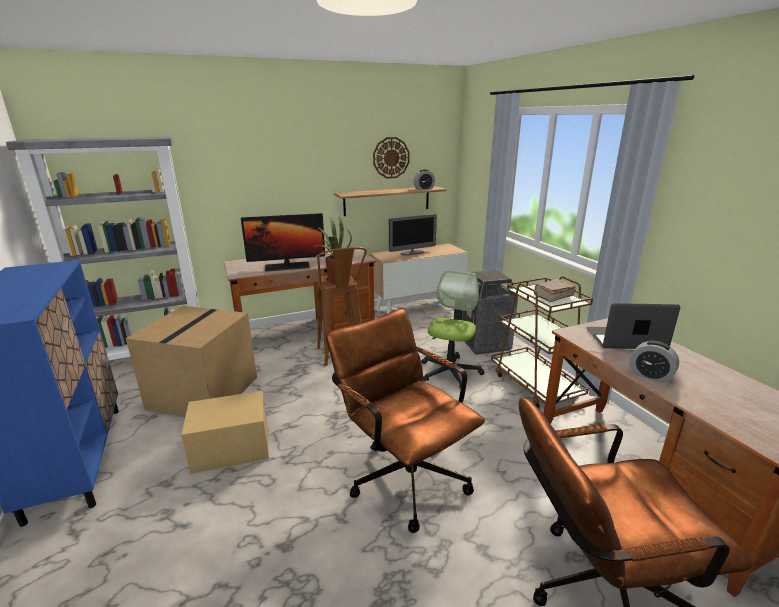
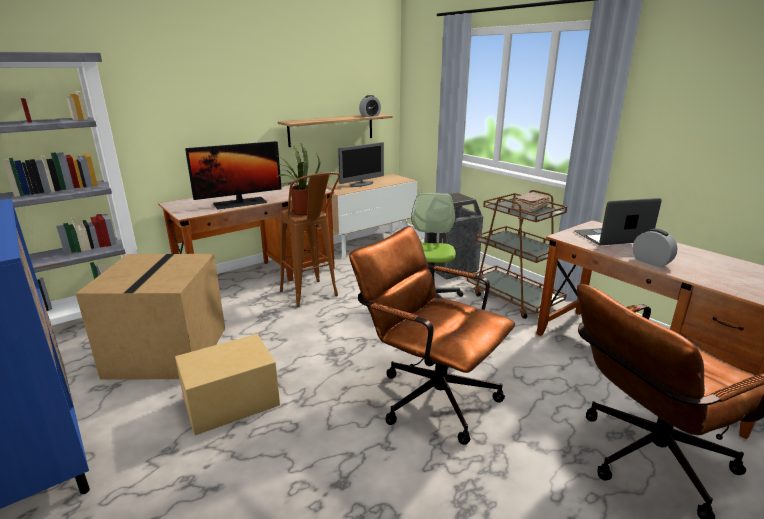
camera: 15 degrees left, 0 degrees up
(391, 158) = (334, 83): wall clock -> none
(650, 375) = (651, 262): alarm clock -> alarm clock turned 150 degrees counterclockwise

